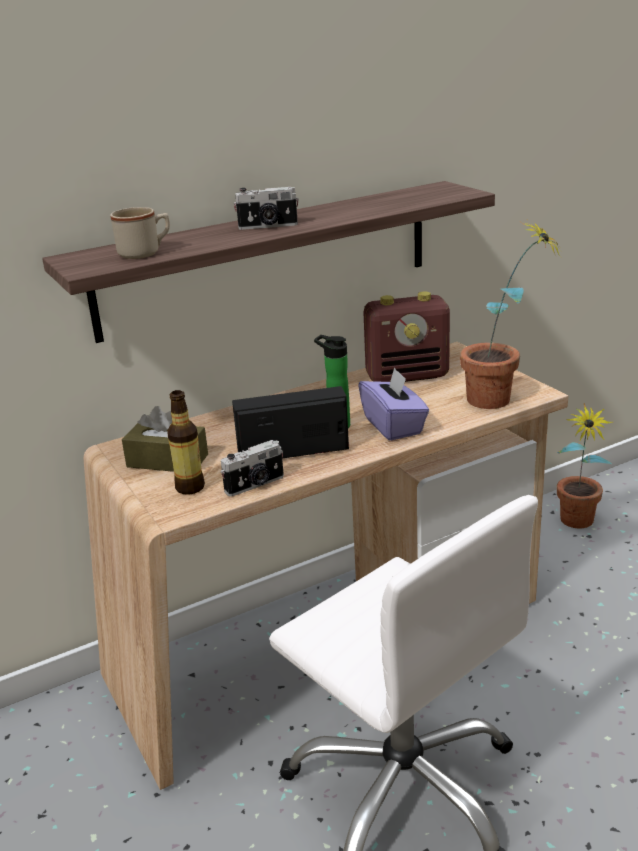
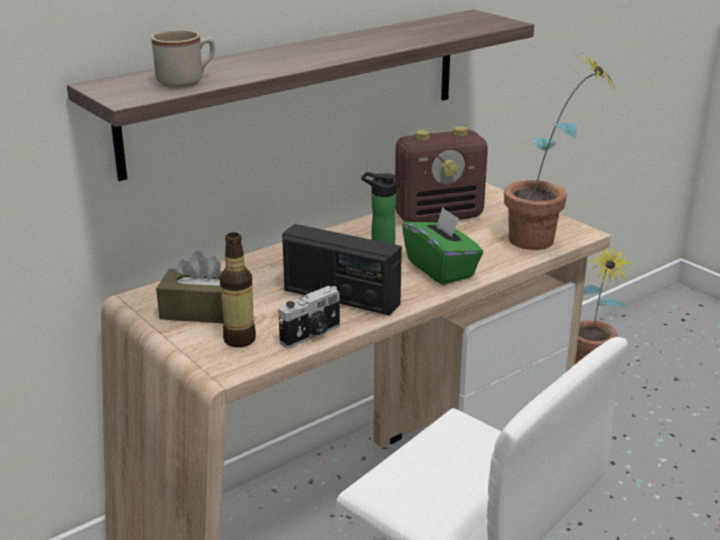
camera: 10 degrees left, 0 degrees up
(268, 226) = (309, 54): camera -> none
(293, 451) = (341, 297): radio -> radio turned 135 degrees counterclockwise
(394, 426) = (441, 269): purple tissue box -> green tissue box

